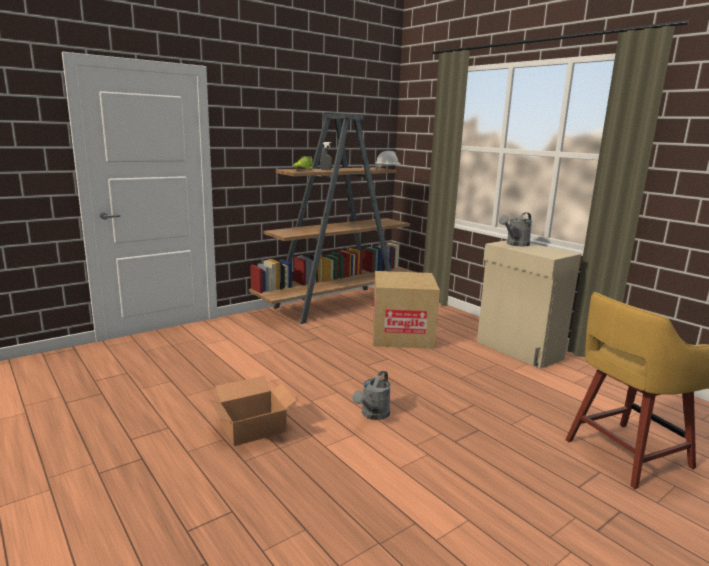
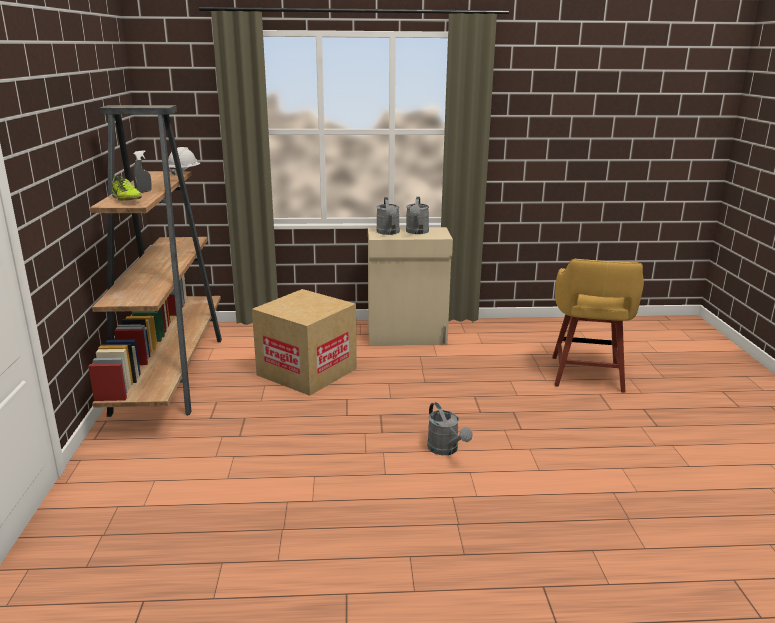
camera: 55 degrees left, 5 degrees up
(254, 428) = (407, 528): cardboard box -> none
(540, 249) = (417, 232): none -> grey watering can

